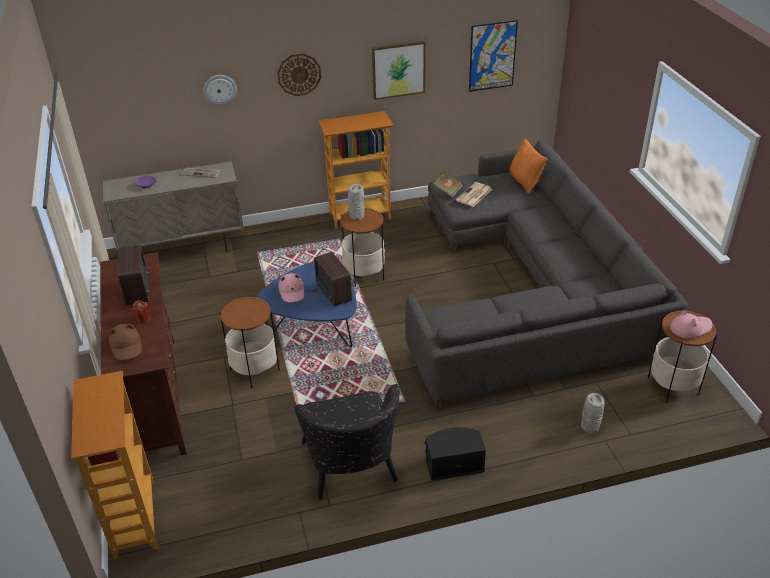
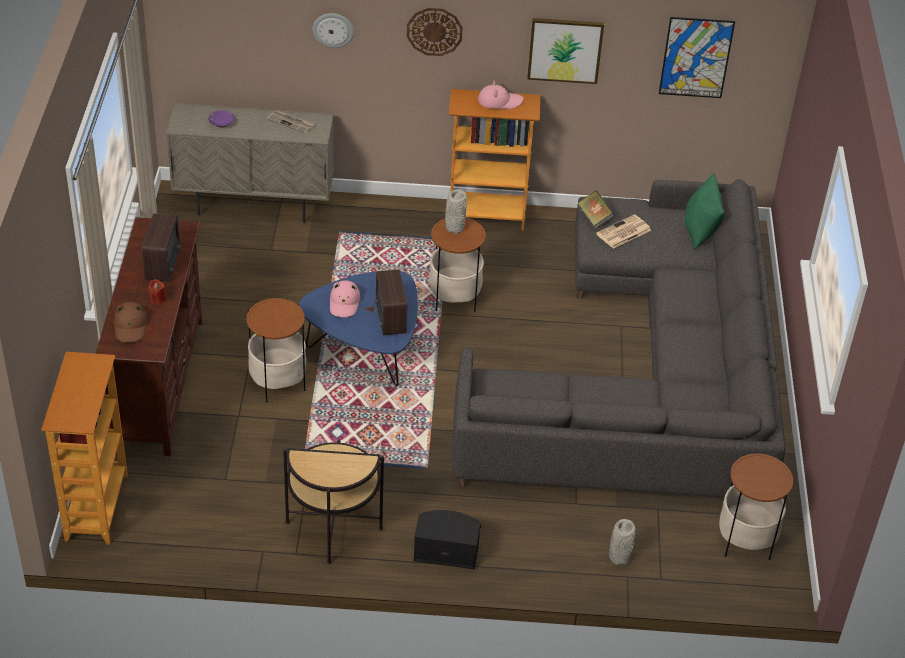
camera: 15 degrees right, 5 degrees up
(351, 471) = (334, 525): black armchair -> side table
(525, 182) = (700, 230): orange pillow -> green pillow
(690, 328) = (762, 478): pink hat -> pink hat (499, 101)

